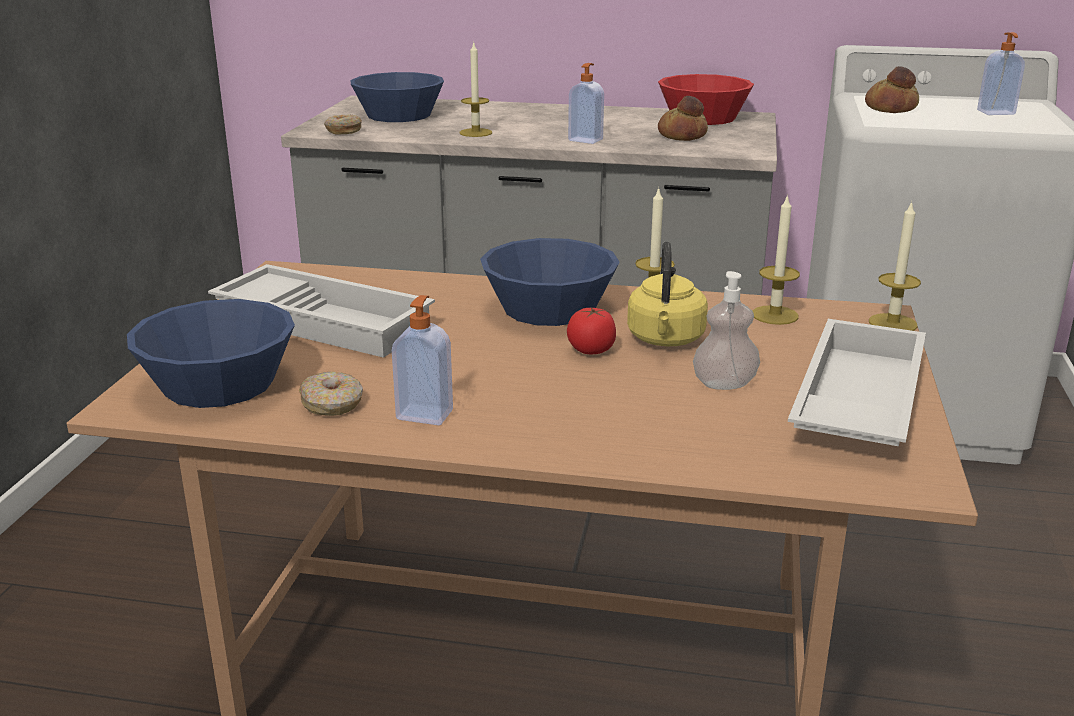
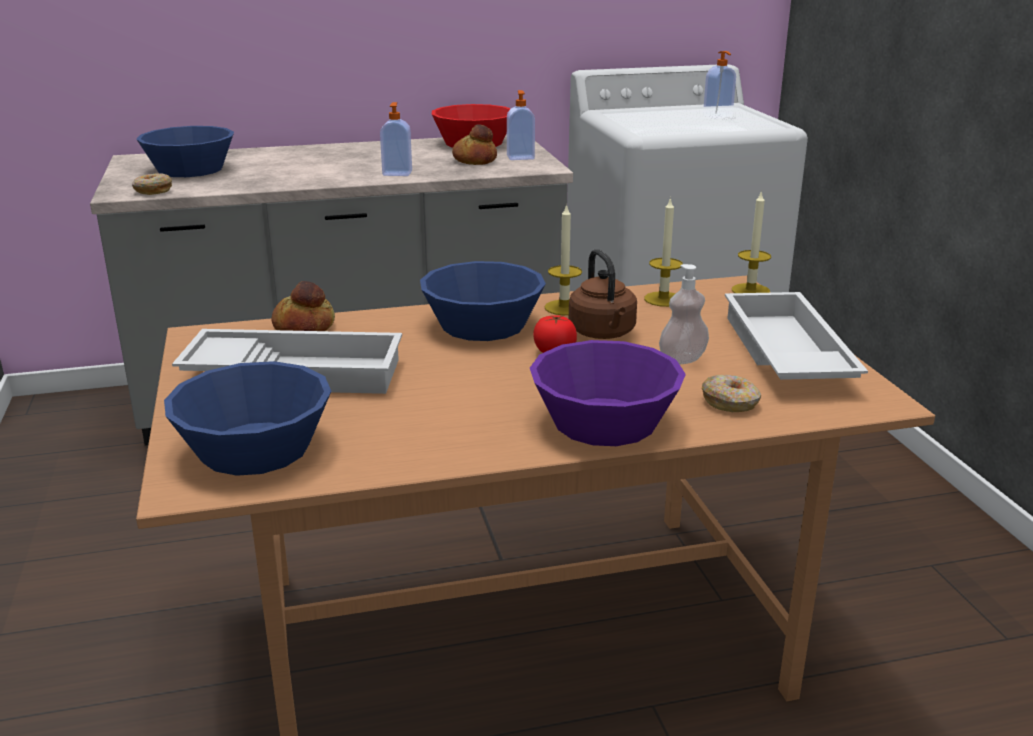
camera: 25 degrees left, 0 degrees up
(332, 404) = (385, 442): donut -> donut (730, 402)
(425, 414) = (476, 433): soap dispenser -> soap dispenser (520, 157)
(475, 133) = (288, 178): candle -> none
(566, 431) = (605, 421): none -> purple bowl
(665, 340) = (603, 333): yellow kettle -> brown kettle
(891, 108) = (641, 120): bread -> bread (305, 327)

